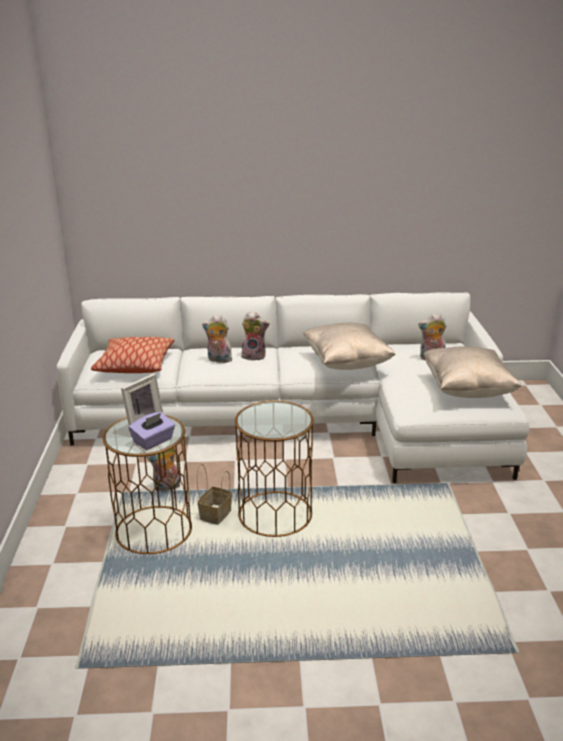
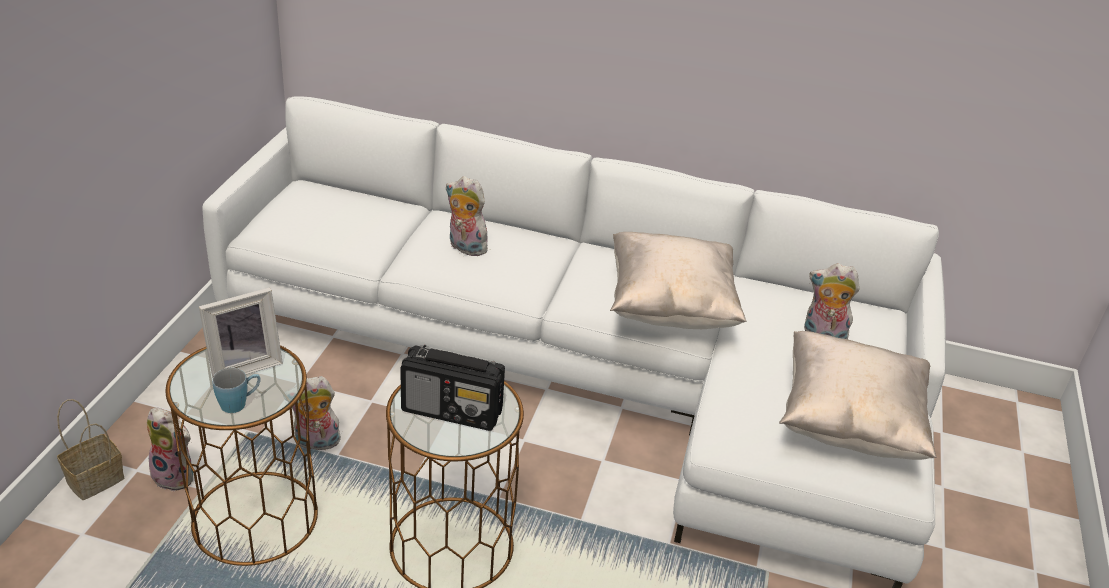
camera: 15 degrees right, 10 degrees up
(135, 364) = (334, 224): pillow -> none
(153, 441) = (239, 403): purple tissue box -> blue mug
(215, 514) = (361, 517): basket -> basket (96, 478)
(254, 356) = (527, 253): plush toy -> plush toy (176, 476)
(273, 419) = (453, 411): none -> radio

